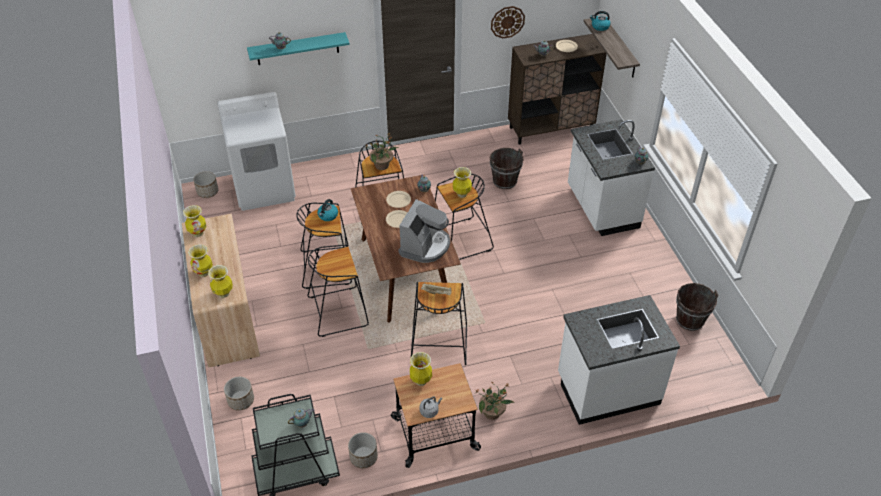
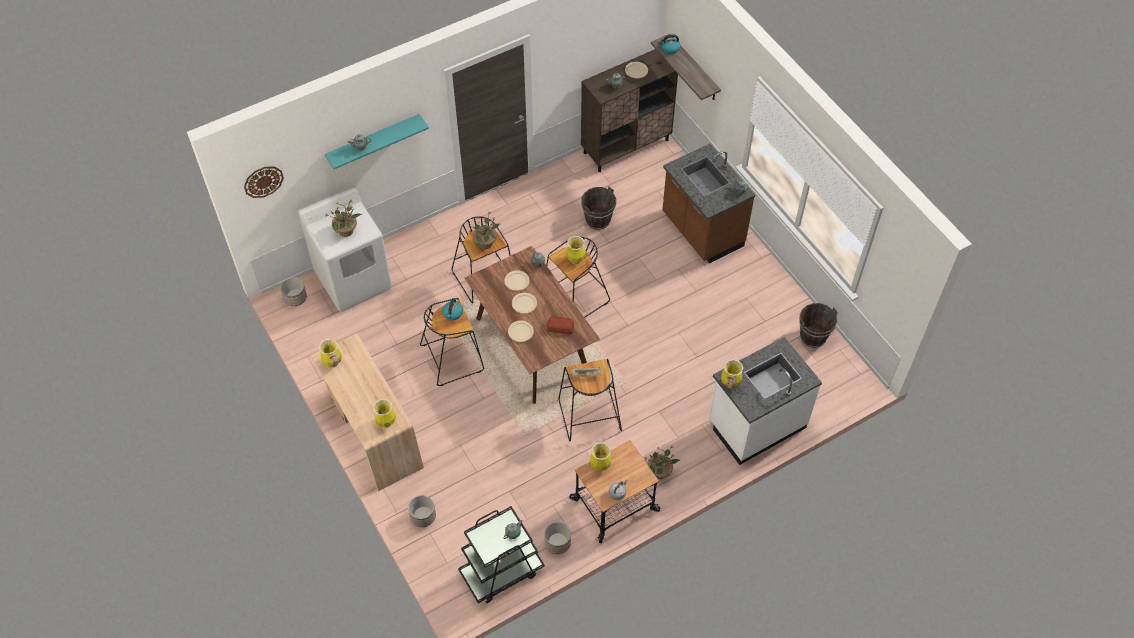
camera: 15 degrees left, 10 degrees up
(204, 273) = (357, 405): vase -> vase (730, 383)
(255, 126) = (346, 231): none -> potted plant
(339, 311) = (482, 402): black stool -> none
(385, 242) = (521, 332): none -> beige plate
(425, 246) = (560, 327): coffee machine -> bread
(507, 22) = (575, 60): wall clock -> wall clock (263, 181)
(601, 208) = (701, 231): white counter -> brown counter

